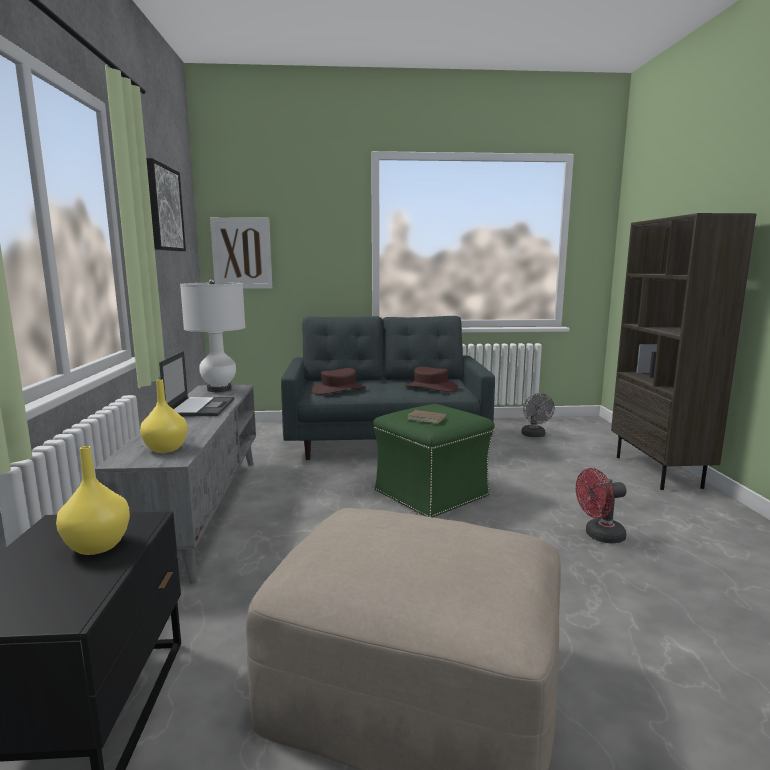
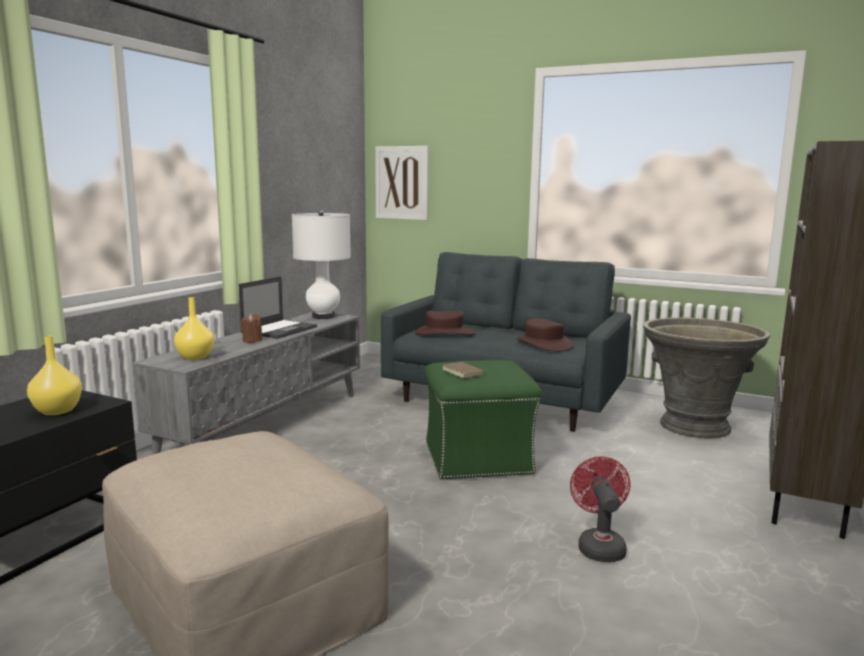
camera: 30 degrees right, 0 degrees up
(164, 208) = (305, 142): picture -> none
(194, 422) = (252, 340): none -> brown candle
(534, 435) = (694, 426): grey fan -> grey planter
(599, 536) = (599, 545): red fan -> red fan turned 75 degrees clockwise

